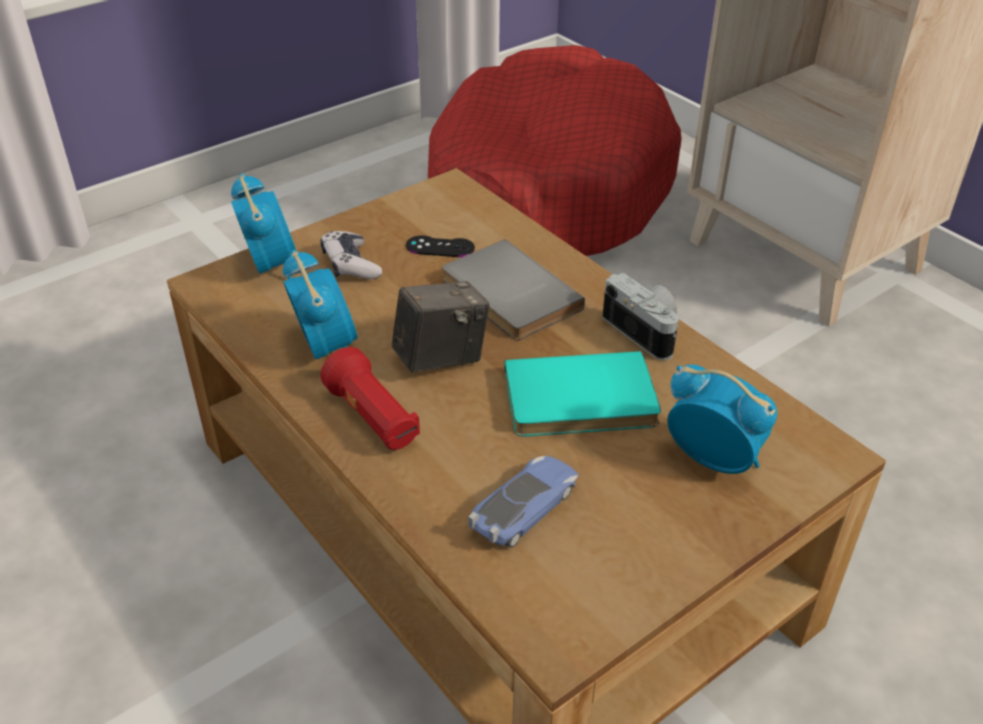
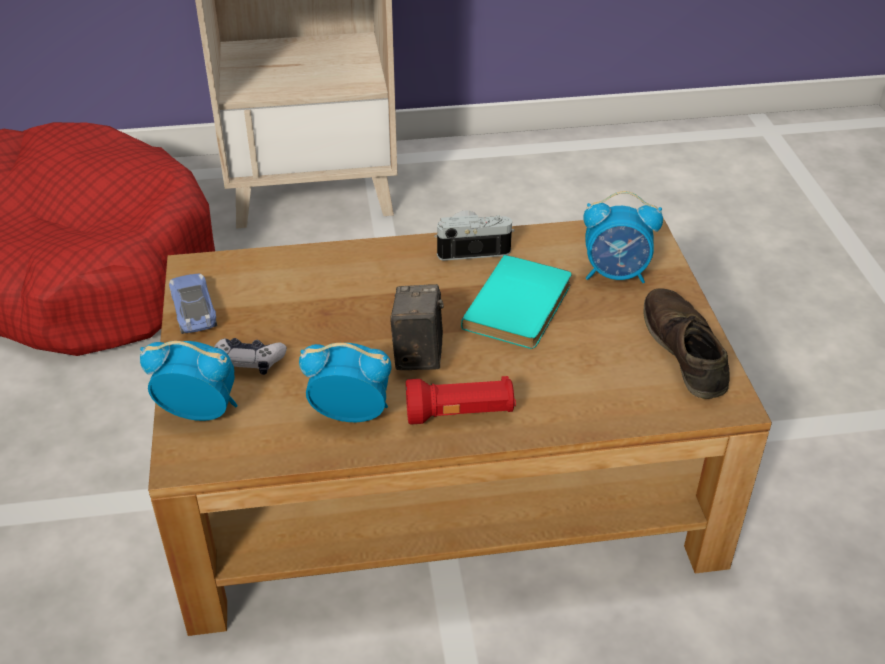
camera: 60 degrees left, 0 degrees up
(440, 247) = (275, 304): black game controller -> none
(506, 296) = (373, 294): grey book -> none
(524, 507) = (605, 372): toy car -> toy car (193, 309)
(622, 568) = (684, 350): none -> brown shoe
(713, 458) = (616, 274): alarm clock -> alarm clock turned 150 degrees counterclockwise

